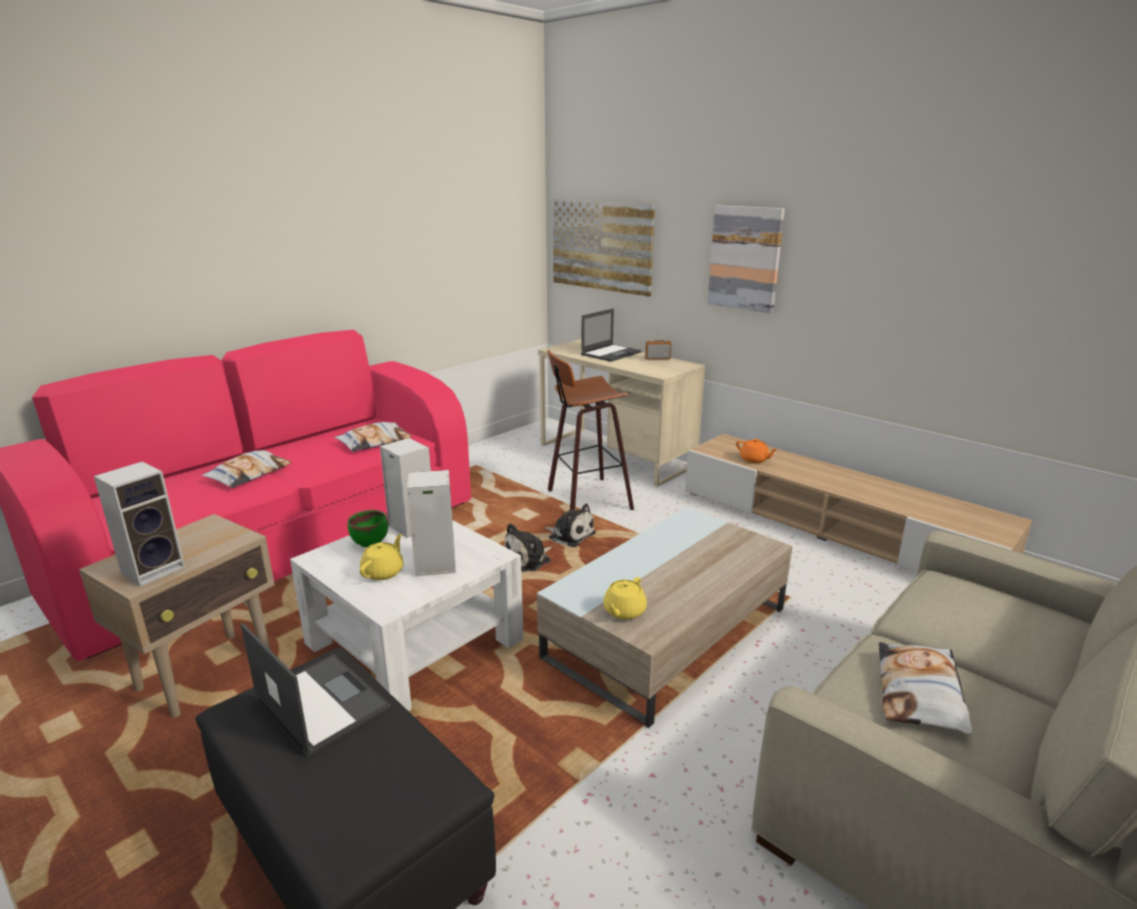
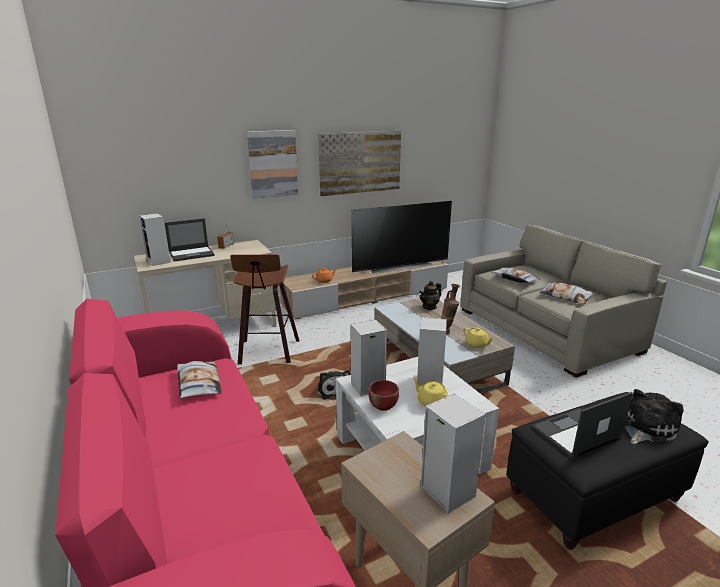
camera: 70 degrees left, 0 degrees up
(249, 474) = (208, 463): pillow -> pillow (515, 279)
(370, 541) = (383, 405): green bowl -> red bowl
(570, 535) = (313, 368): plush toy -> plush toy (646, 428)
(572, 349) = (159, 261): none -> speaker
(601, 246) = (140, 173): picture -> picture (360, 162)
(611, 353) = (192, 254): laptop -> laptop turned 90 degrees clockwise
(649, 578) = (447, 332): none -> vase
(736, 550) = (429, 307): none -> teapot
(909, 503) = (399, 266): none -> television

